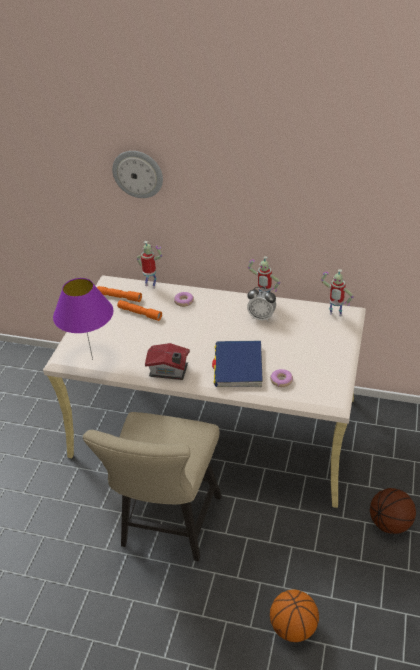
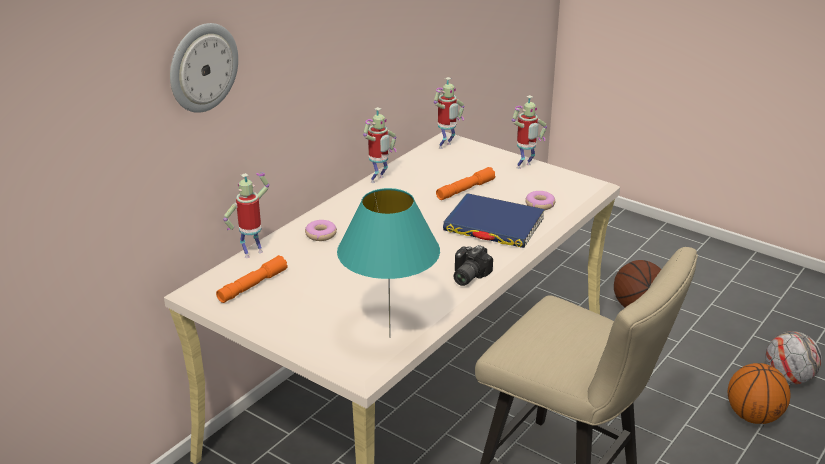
camera: 70 degrees left, 10 degrees down
(92, 360) = (390, 337): purple table lamp -> turquoise table lamp
(139, 313) = (313, 275): orange flashlight -> orange flashlight (465, 190)
(169, 371) = (466, 276): toy house -> camera
(261, 317) = (409, 189): alarm clock -> none
(333, 360) = (525, 167): none -> toy robot
(359, 648) = (788, 378): none -> football

